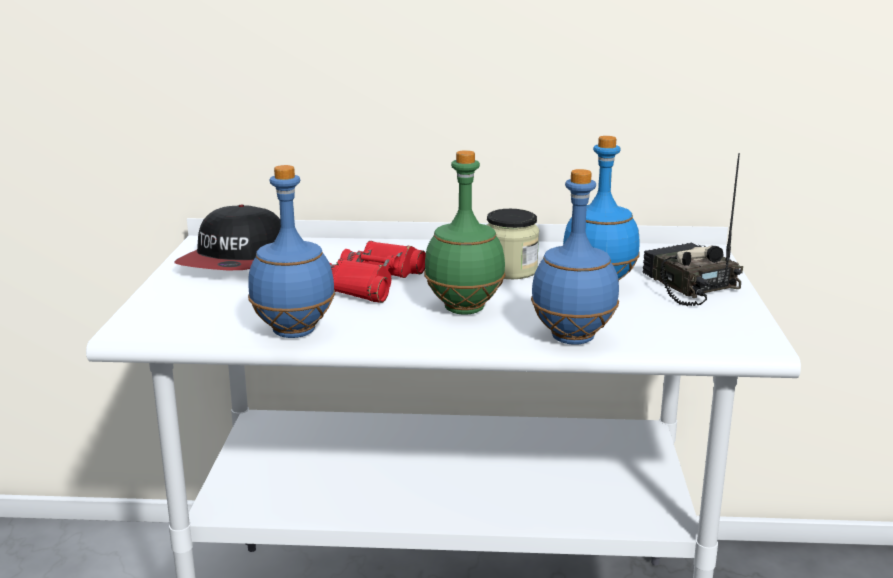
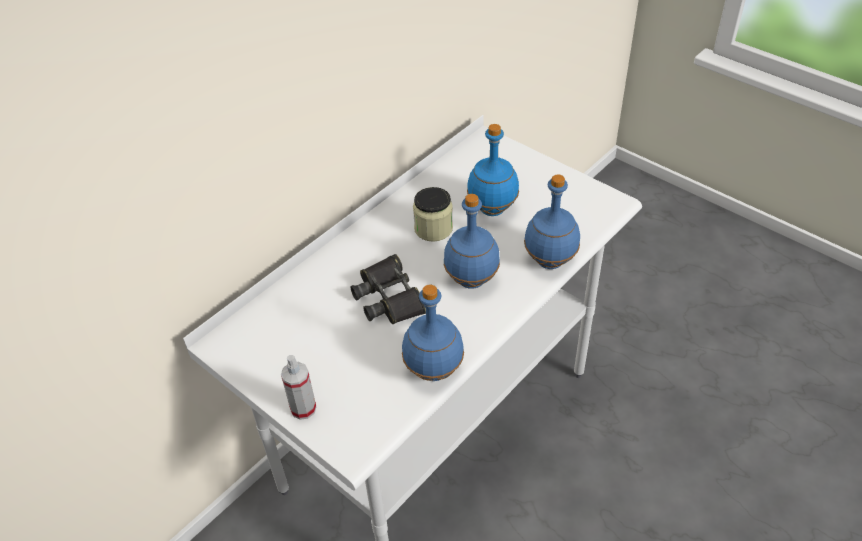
camera: 50 degrees left, 25 degrees up
(165, 294) = (303, 408): none -> spray bottle
(235, 260) = (275, 344): cap -> none
(373, 282) = (390, 297): red binoculars -> black binoculars
(465, 309) = (472, 279): green bottle -> blue bottle
(687, 285) = (524, 177): radio -> none

